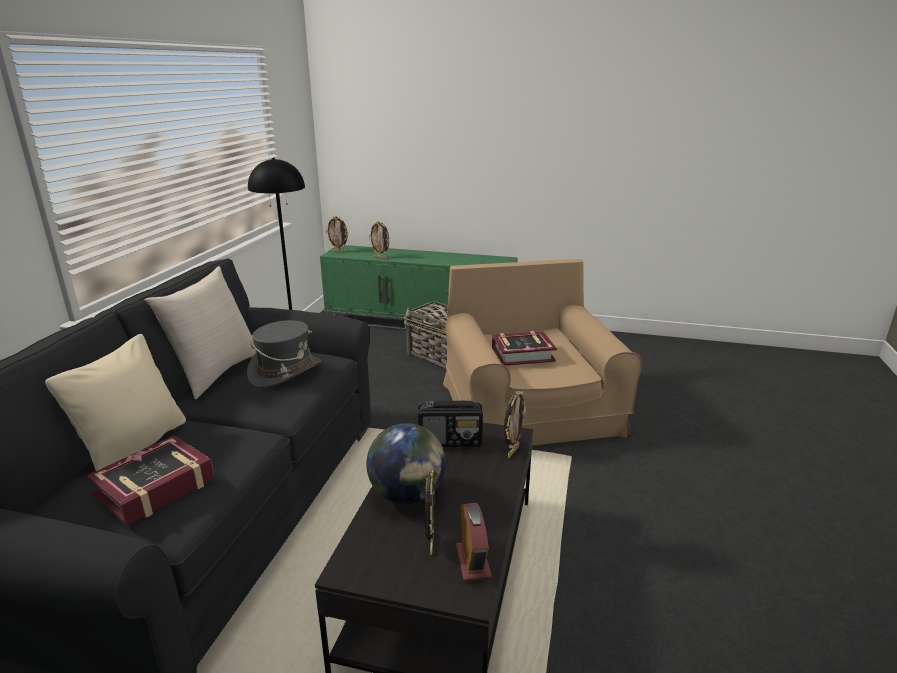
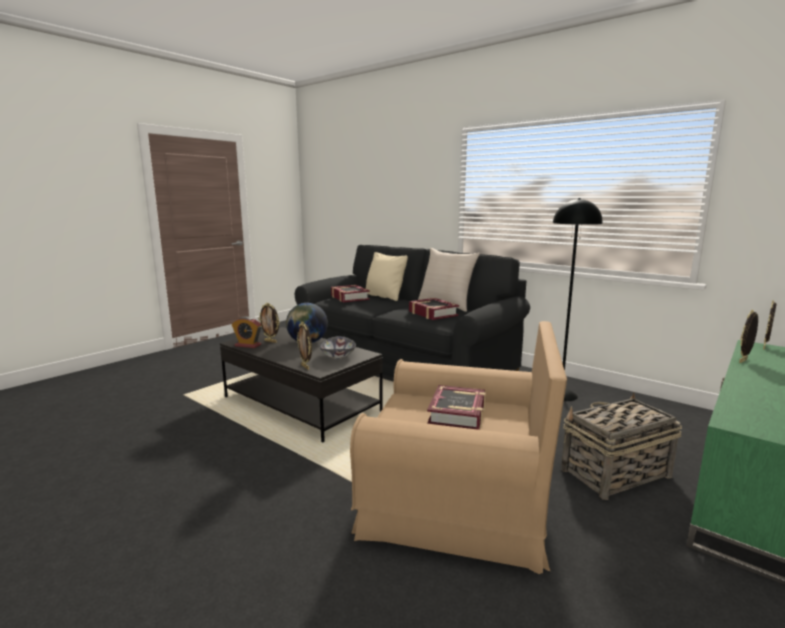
camera: 115 degrees right, 10 degrees down
(285, 372) = (433, 313): grey hat -> book
(451, 441) = (338, 356): radio -> bowl

